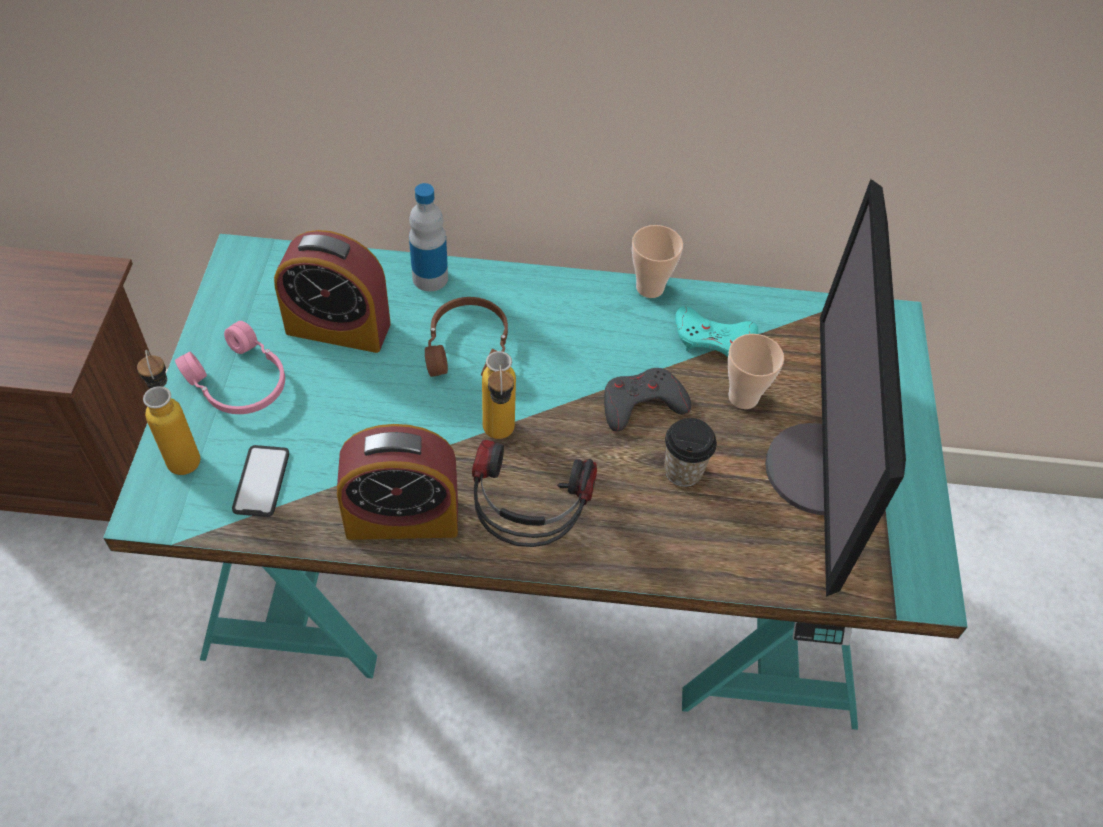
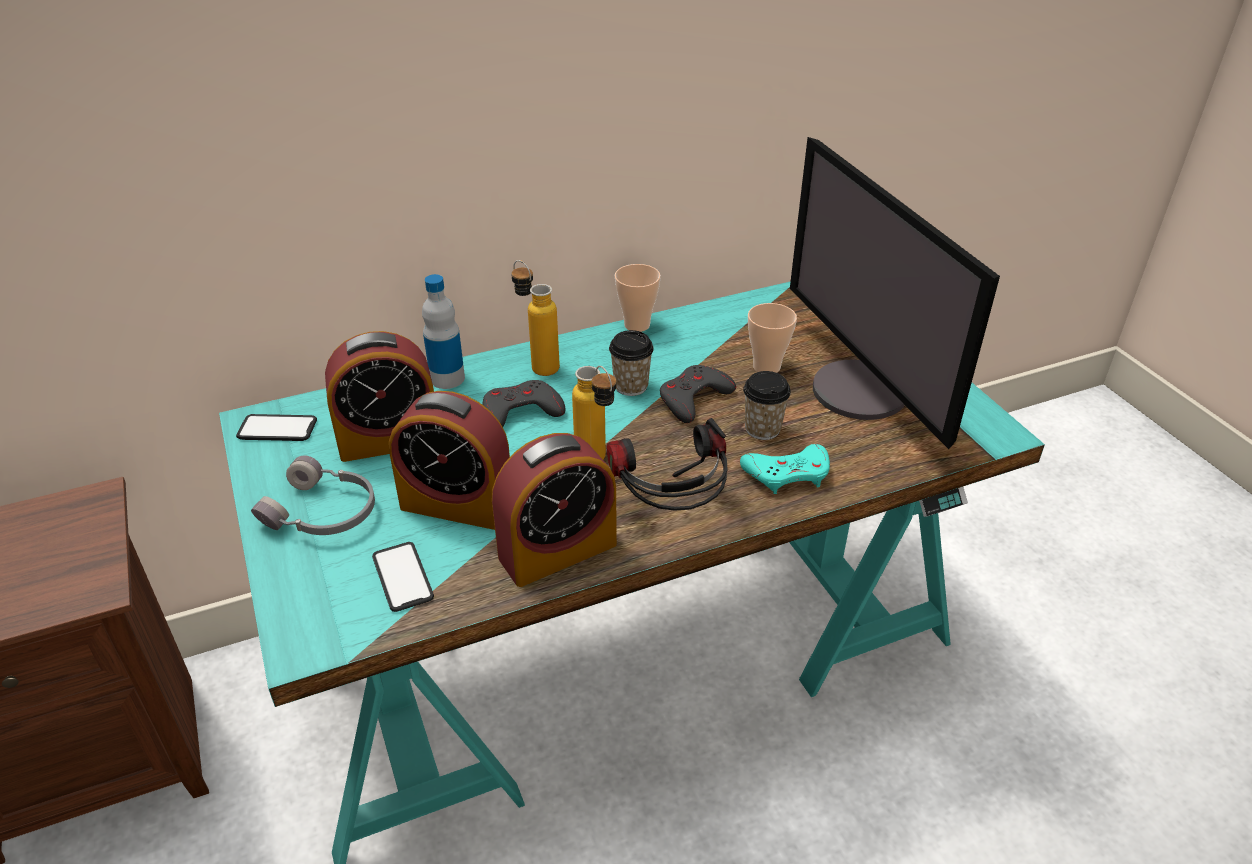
camera: 25 degrees left, 15 degrees down
(182, 451) = (303, 586): bottle -> bottle (537, 364)
(238, 383) = (322, 513): pink headphones -> grey headphones
(255, 273) = (277, 429): none -> phone
(350, 426) = (457, 504): none -> alarm clock
(469, 347) = (520, 412): brown headphones -> grey game controller
(592, 361) = (631, 386): none -> cup
(713, 338) = (712, 340): turquoise game controller -> turquoise game controller (788, 474)

